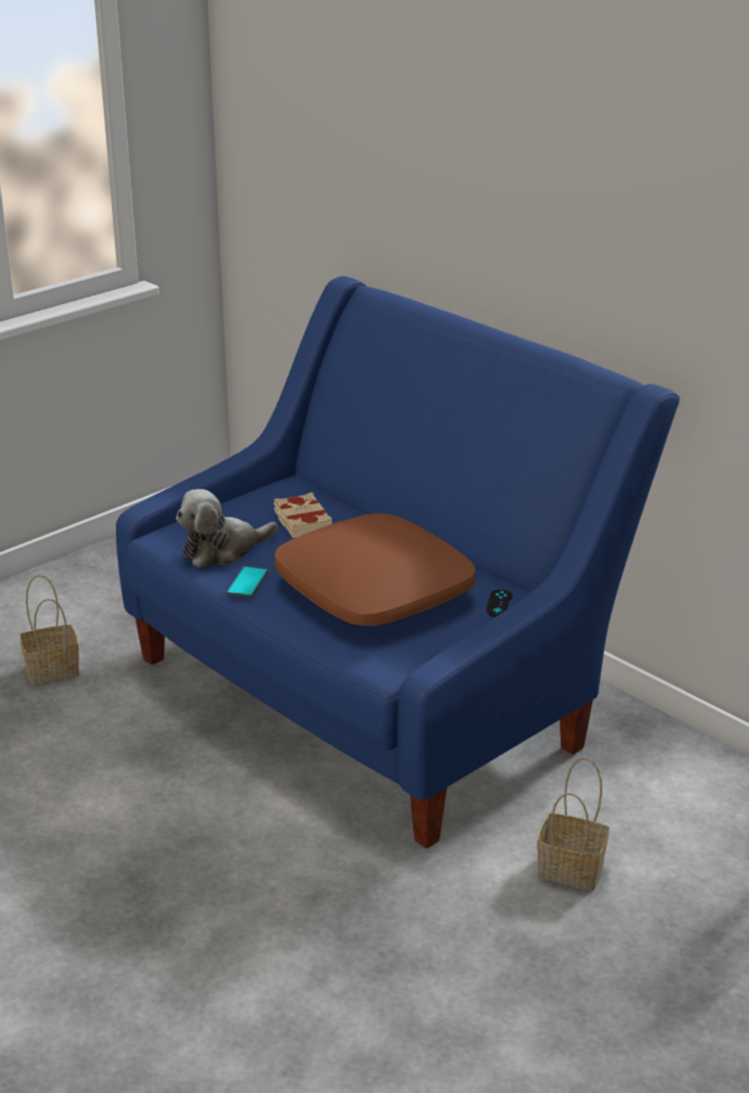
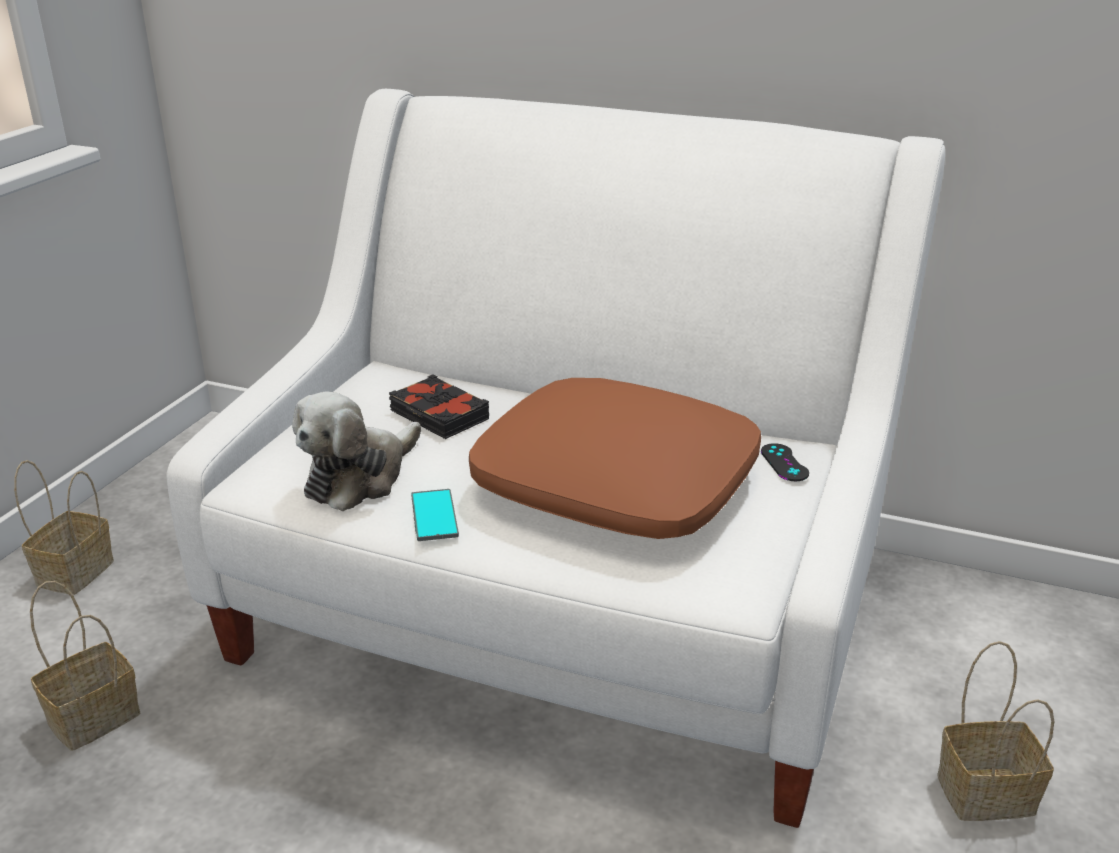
camera: 25 degrees left, 0 degrees up
(82, 583) = (75, 574): none -> basket
(302, 522) = (438, 415): beige book -> black book
(375, 690) = (560, 616): blue sofa -> white sofa

